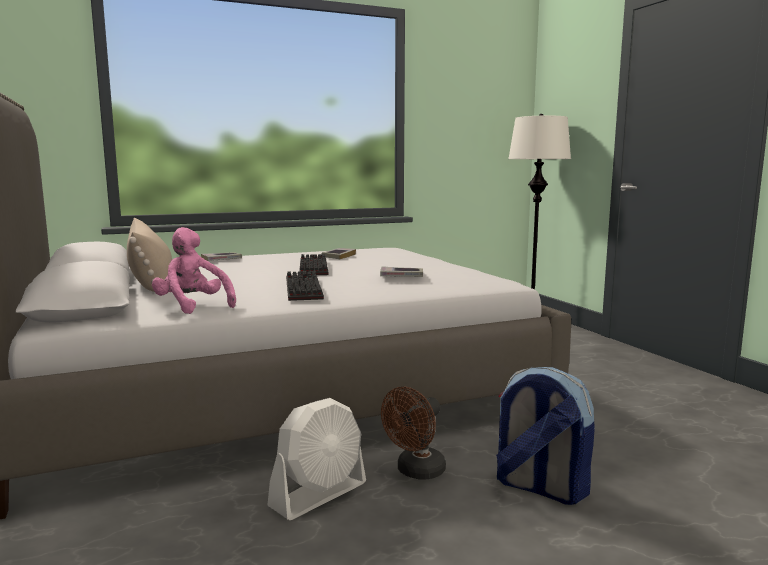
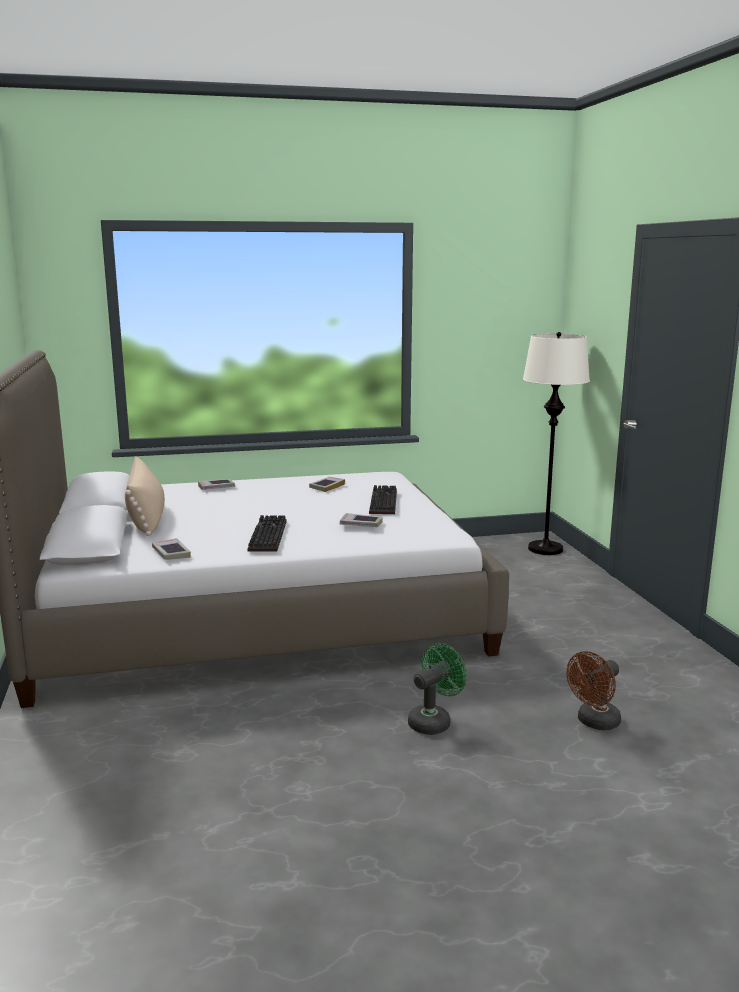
camera: 10 degrees right, 5 degrees up
(193, 306) = (171, 553): pink plush toy -> book
(311, 267) = (291, 504): keyboard -> keyboard (381, 501)
(319, 494) = (258, 710): white fan -> none
(416, 472) = (341, 700): brown fan -> brown fan (594, 723)
(539, 487) = (434, 721): backpack -> green fan

